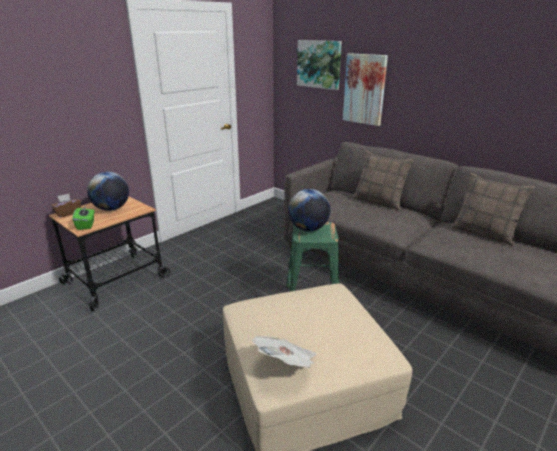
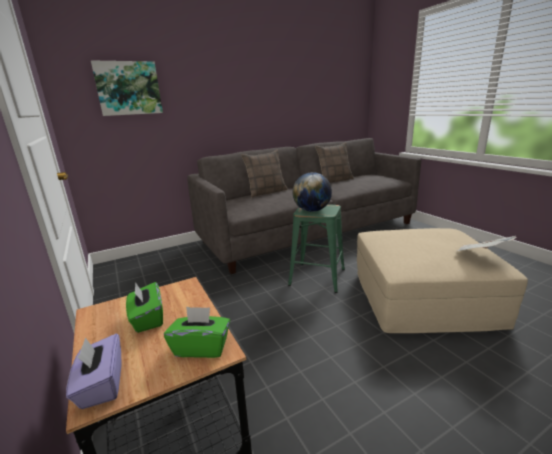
camera: 70 degrees left, 5 degrees down
(68, 213) = (101, 385): brown tissue box -> purple tissue box
(112, 209) = (147, 319): globe -> green tissue box
(364, 89) = (191, 108): picture -> none

